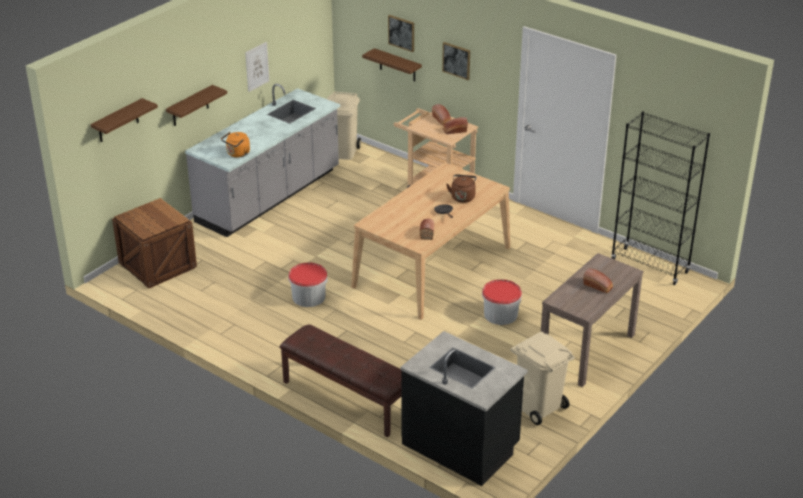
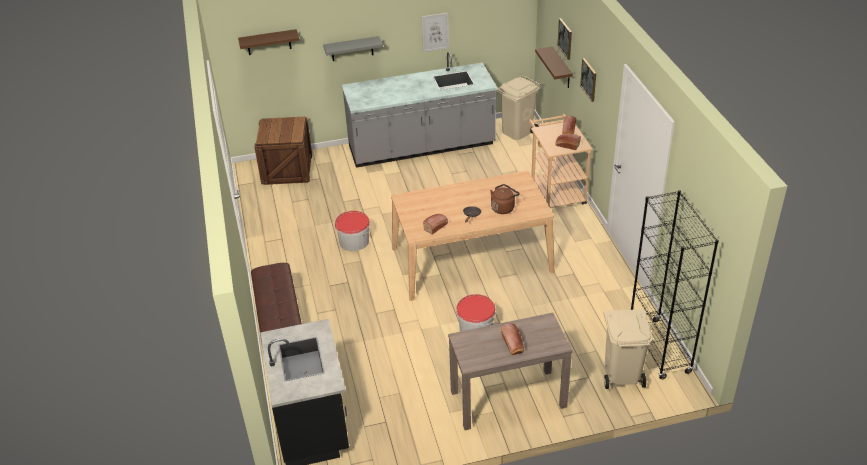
camera: 40 degrees right, 5 degrees up
(190, 106) = (352, 49): brown shelf -> grey shelf
(237, 154) = (371, 101): orange kettle -> none
(539, 407) = (409, 427): beige trash can -> beige trash can (622, 374)

